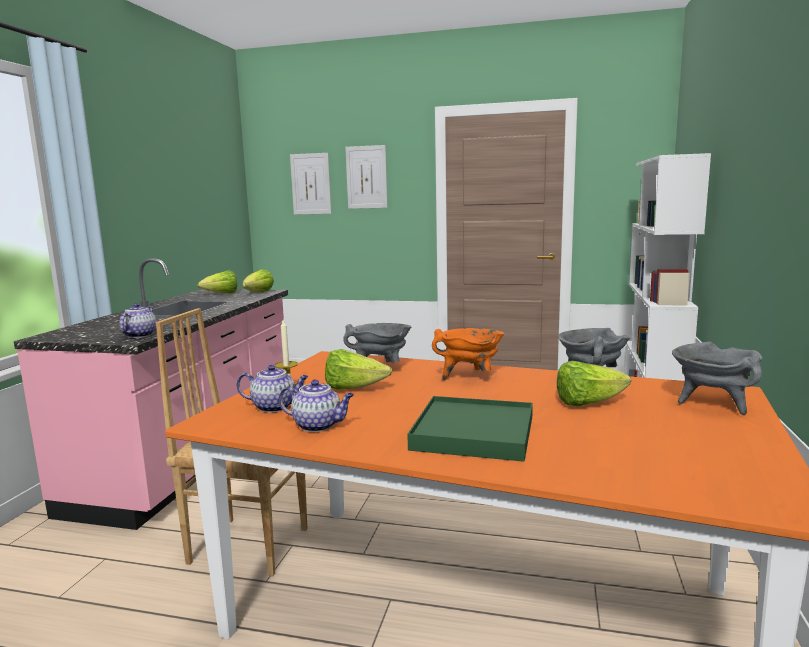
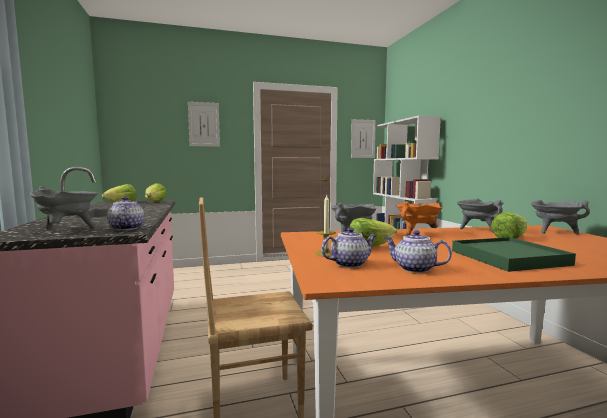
camera: 30 degrees left, 5 degrees down
(97, 332) = (67, 230): none -> grey cooking pot
(311, 184) = (158, 126): picture -> picture (363, 139)
(318, 425) = (414, 269): teapot -> teapot turned 135 degrees counterclockwise

